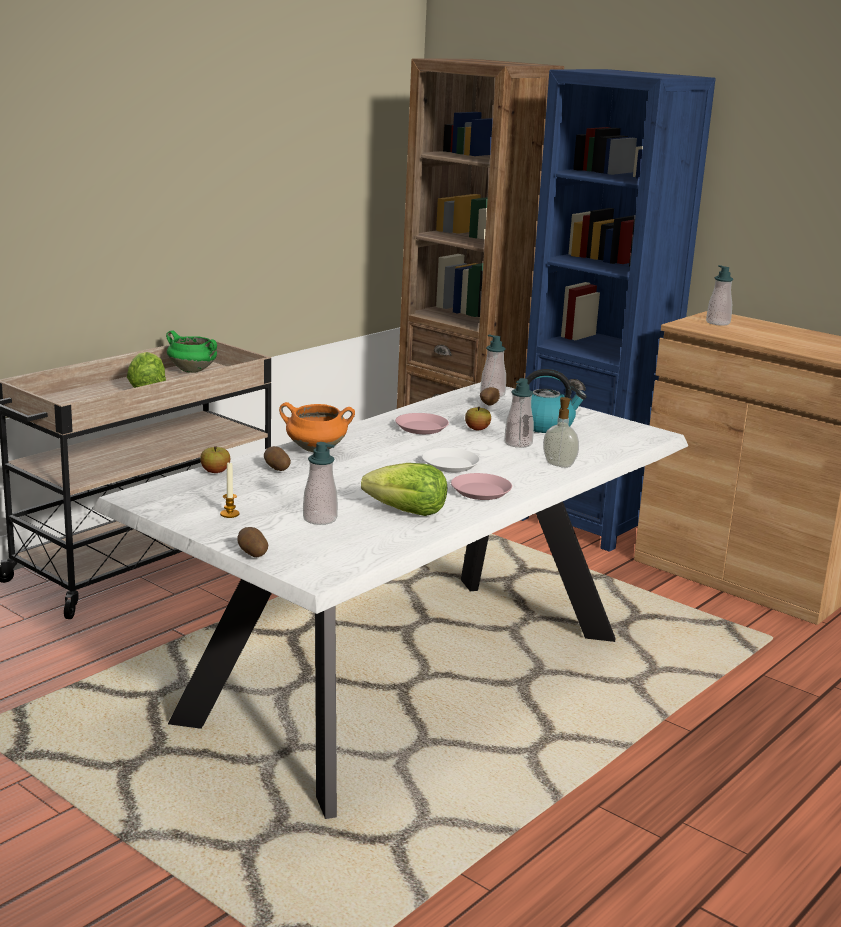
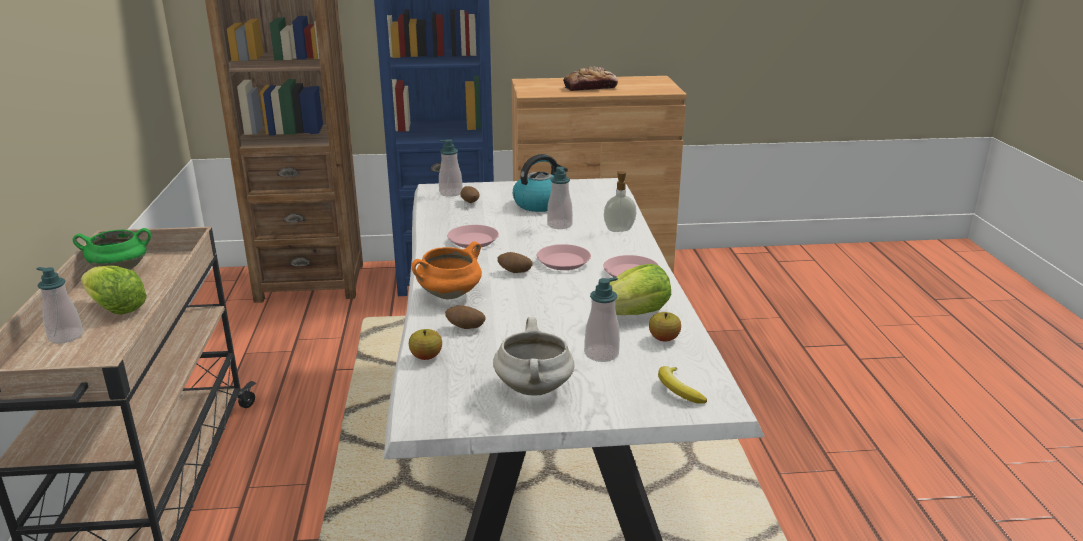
camera: 45 degrees left, 5 degrees up
(229, 514) = (535, 389): candle -> white cooking pot
(252, 554) = (640, 415): potato -> potato (514, 272)
(312, 557) = (678, 390): none -> banana
(450, 464) = (563, 261): white plate -> pink plate
(477, 429) = (509, 225): apple -> apple (664, 339)
(718, 323) = (543, 87): soap dispenser -> soap dispenser (66, 336)
(767, 335) = (590, 87): none -> bread

